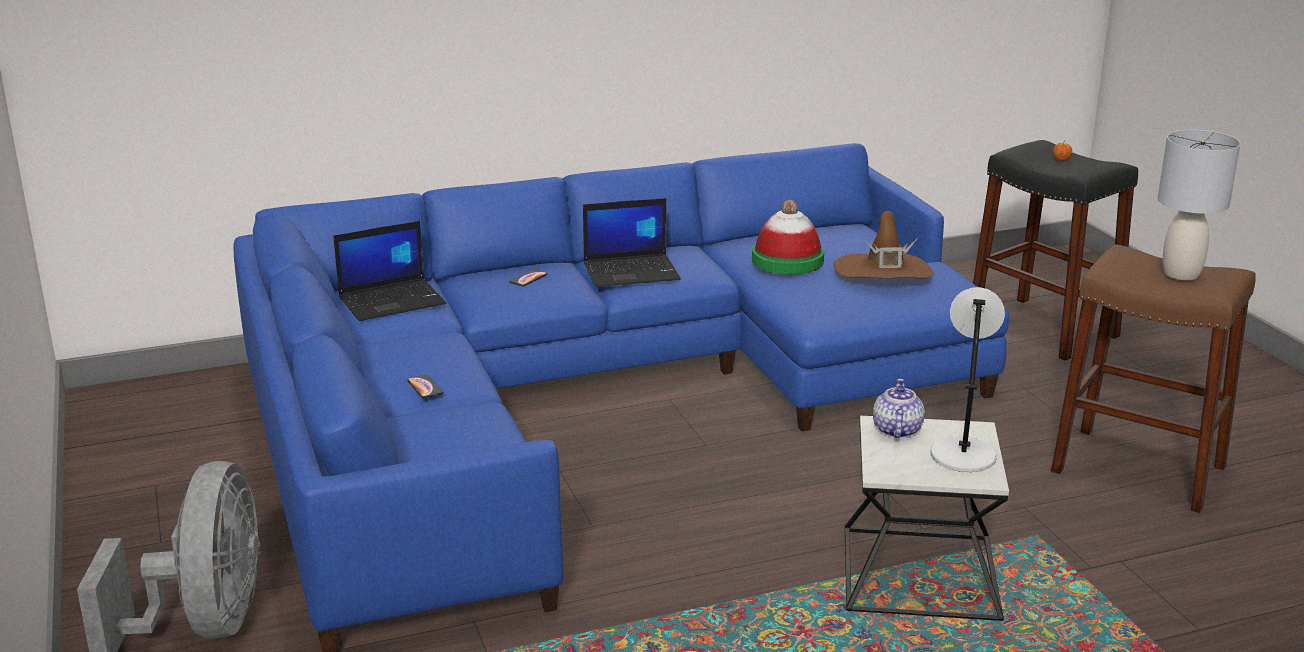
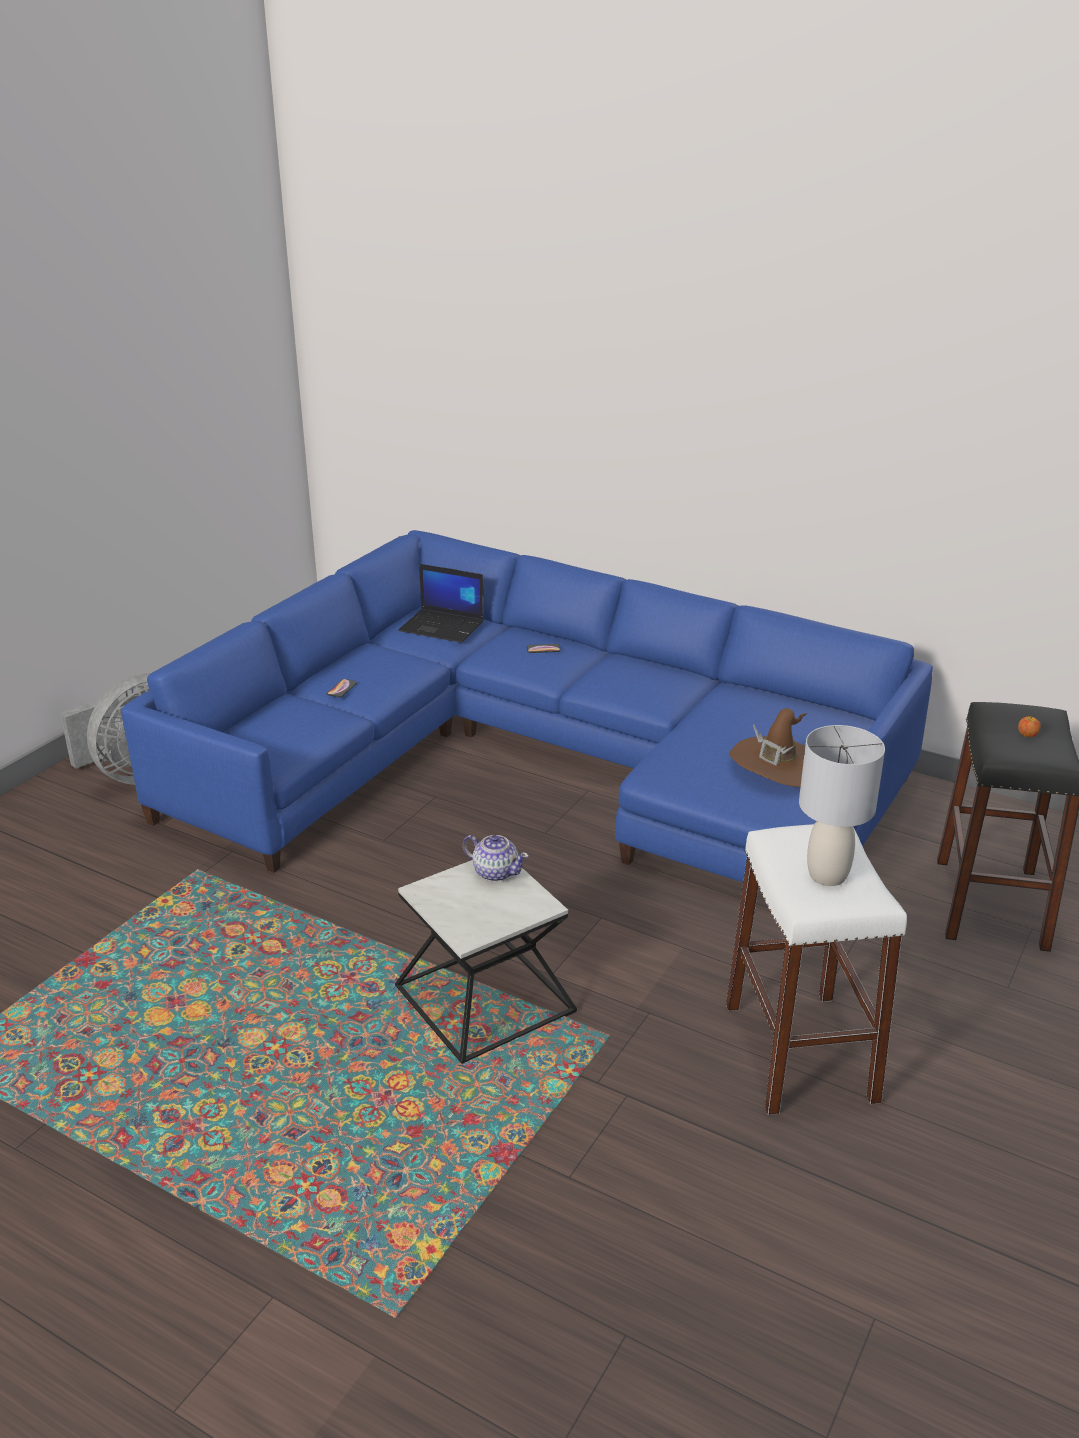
camera: 50 degrees right, 5 degrees up
(632, 271) = (614, 675): laptop -> none
(787, 260) = (732, 720): hat -> none
(896, 430) = (495, 872): teapot -> teapot turned 60 degrees clockwise
(963, 453) = (494, 913): grey table lamp -> none
(1139, 469) = (800, 1052): brown stool -> white stool

